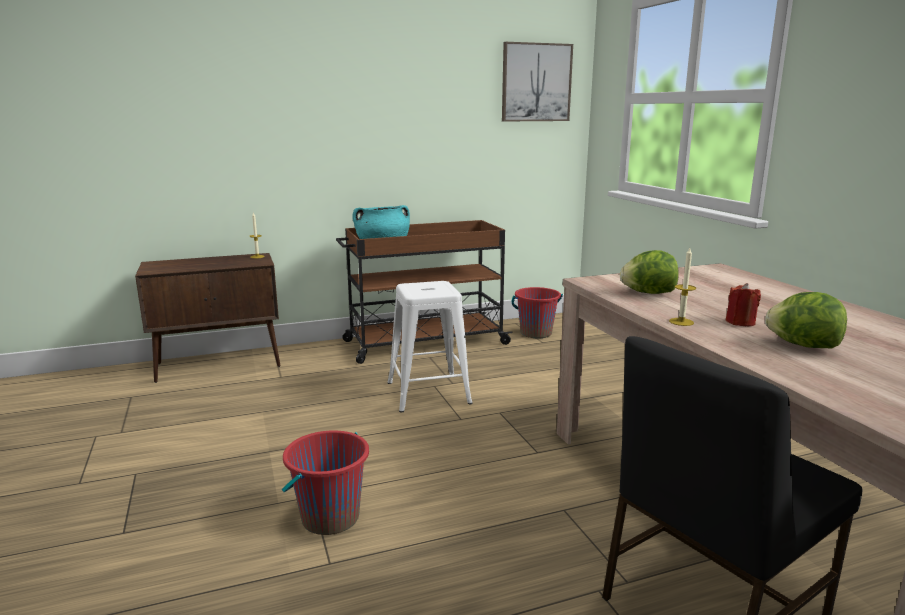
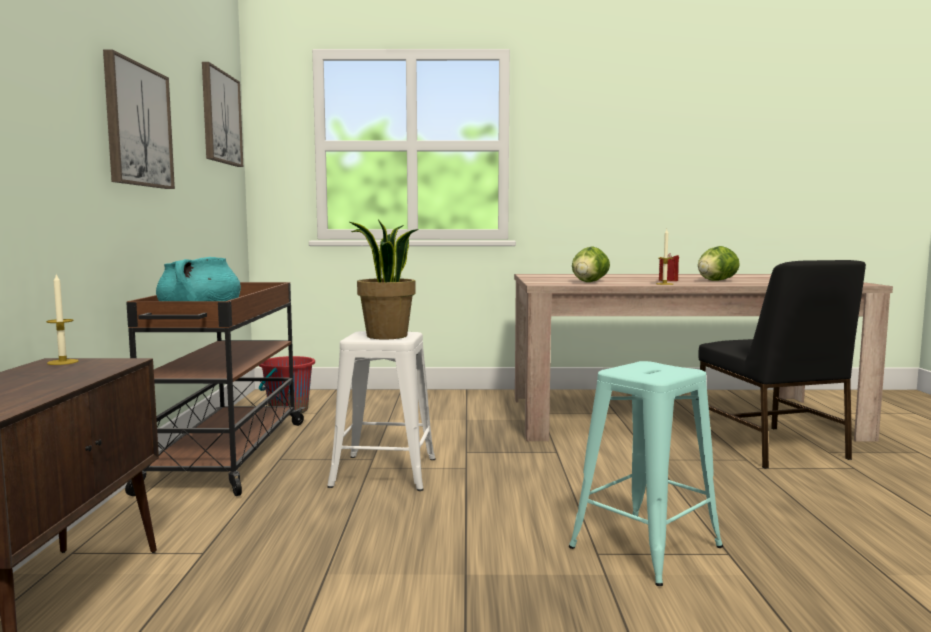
camera: 70 degrees left, 10 degrees down
(330, 518) = (645, 547): red bucket -> turquoise stool
(392, 112) = (137, 126): none -> picture
(425, 289) = (386, 336): none -> potted plant

